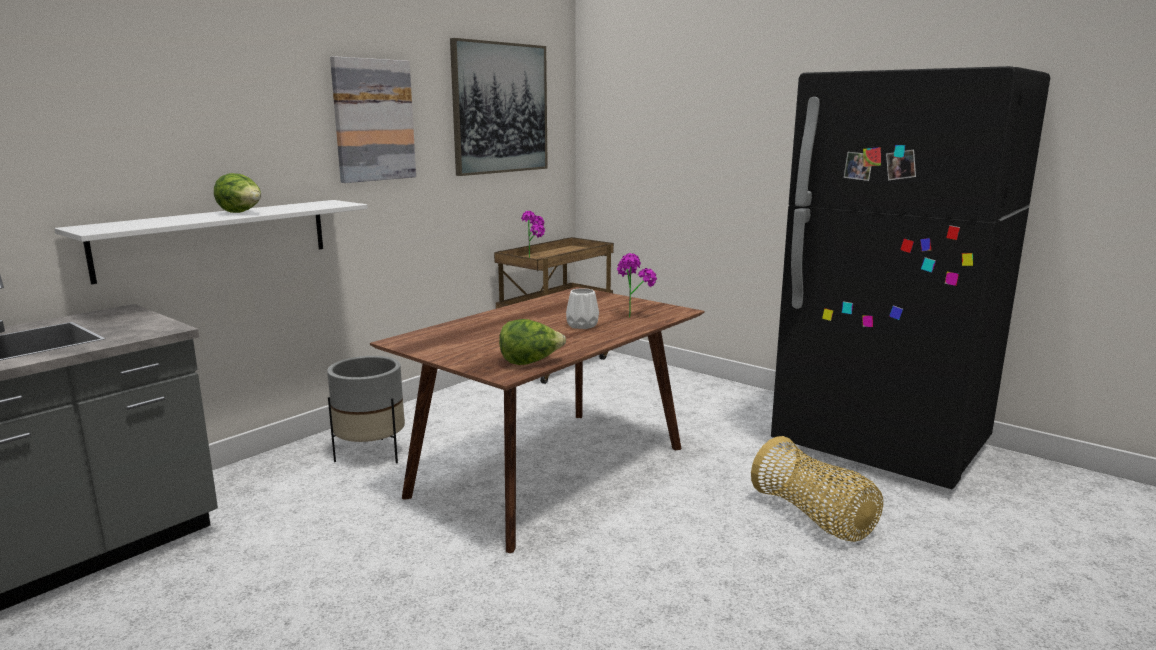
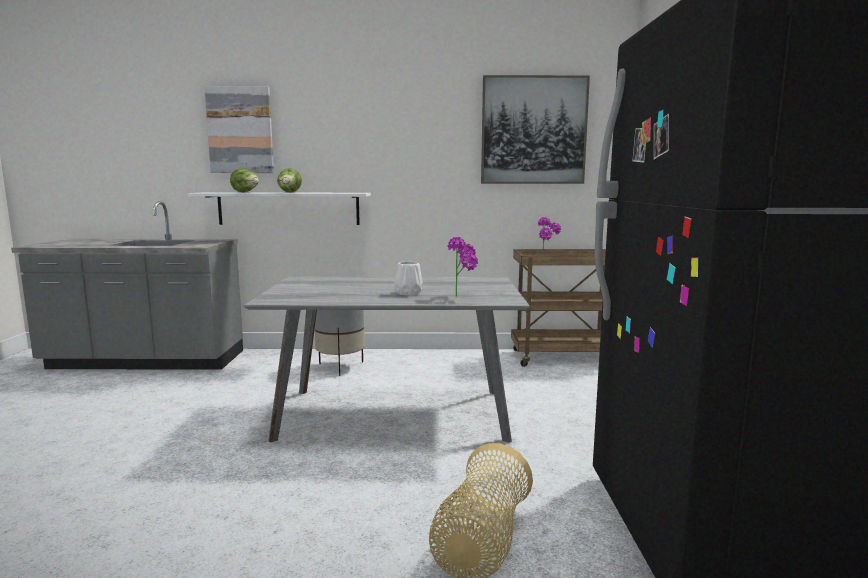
camera: 50 degrees right, 5 degrees down
(373, 120) = (407, 139): picture -> picture (240, 130)
(530, 362) = (299, 300): lettuce -> lettuce (246, 192)
(551, 472) = (393, 415): brown dining table -> grey dining table

